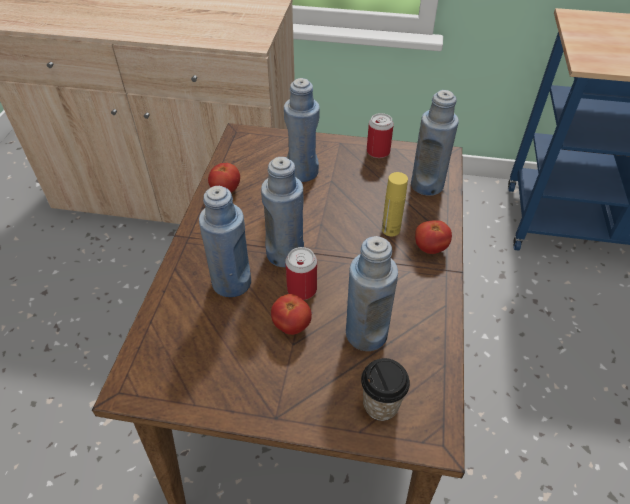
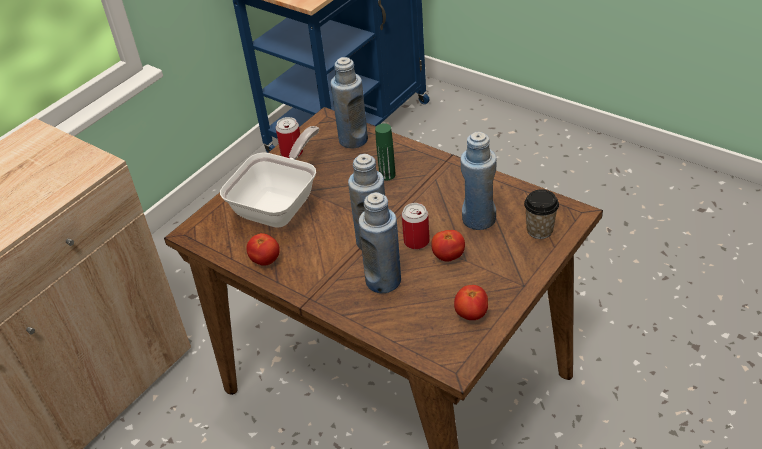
camera: 60 degrees left, 5 degrees down
(302, 172) = (281, 205): blue bottle -> frying pan
(390, 229) = (387, 175): yellow bottle -> green bottle
(430, 248) = (420, 161): tomato -> tomato (471, 314)

